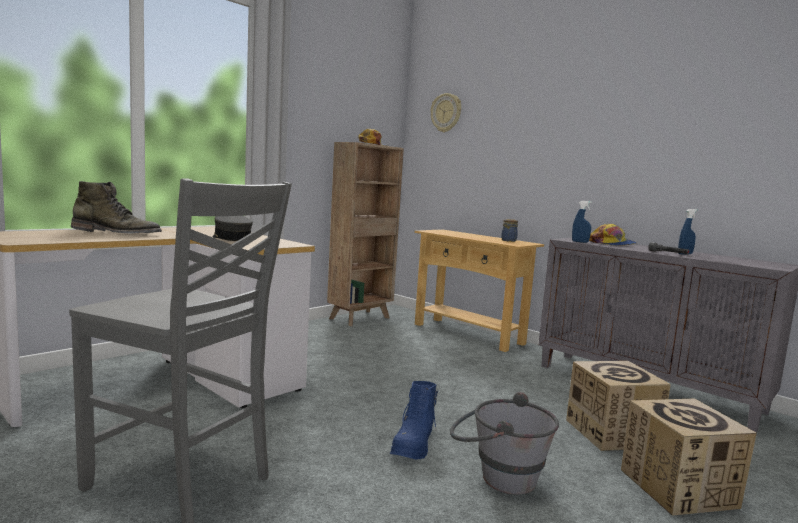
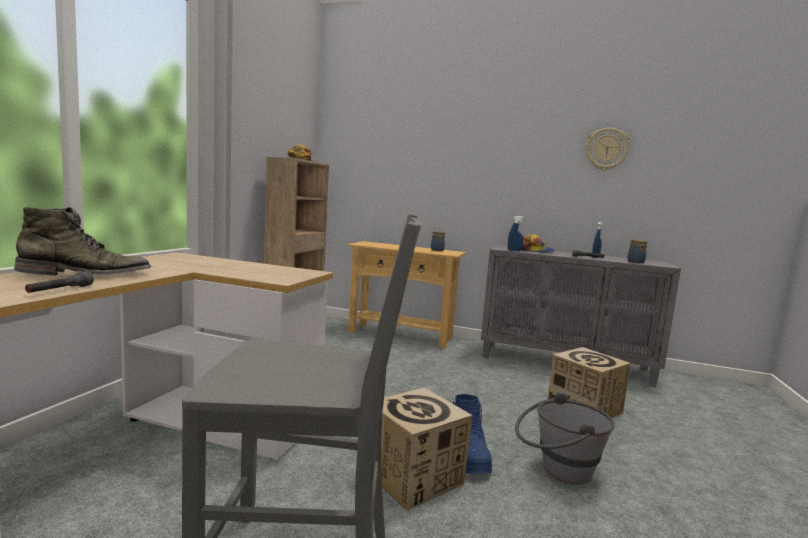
camera: 25 degrees left, 0 degrees up
(76, 240) = (60, 291): none -> grey flashlight
(231, 238) = (233, 269): grey cap -> none
(446, 113) = (362, 132): wall clock -> wall clock (606, 149)
(678, 488) = (665, 445): cardboard box -> cardboard box (413, 476)
(732, 261) = (635, 262): none -> jar

